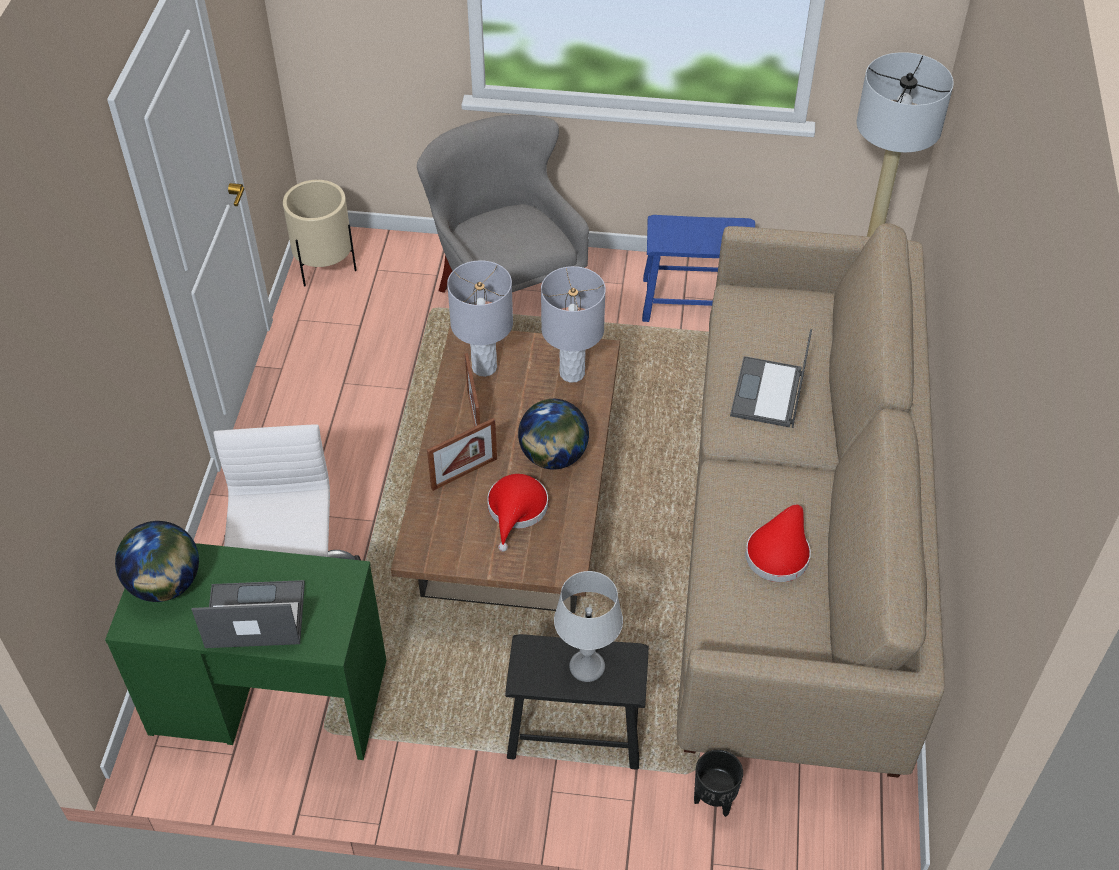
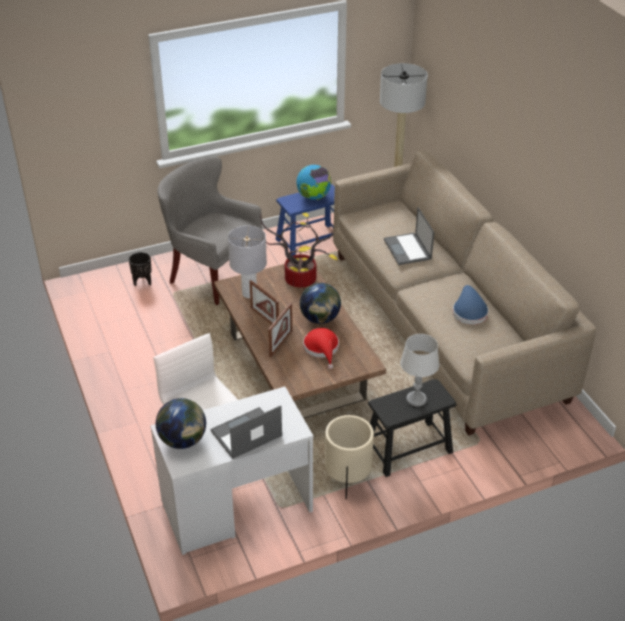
camera: 30 degrees left, 10 degrees down
(269, 698) = (236, 506): green desk -> white desk
(325, 268) = (93, 295): beige planter -> beige planter (347, 480)
(571, 373) = (297, 280): grey table lamp -> potted plant
(707, 234) = (313, 197): none -> globe
(714, 799) = (498, 449): black planter -> black planter (142, 282)
(779, 552) = (469, 312): red hat -> blue hat

